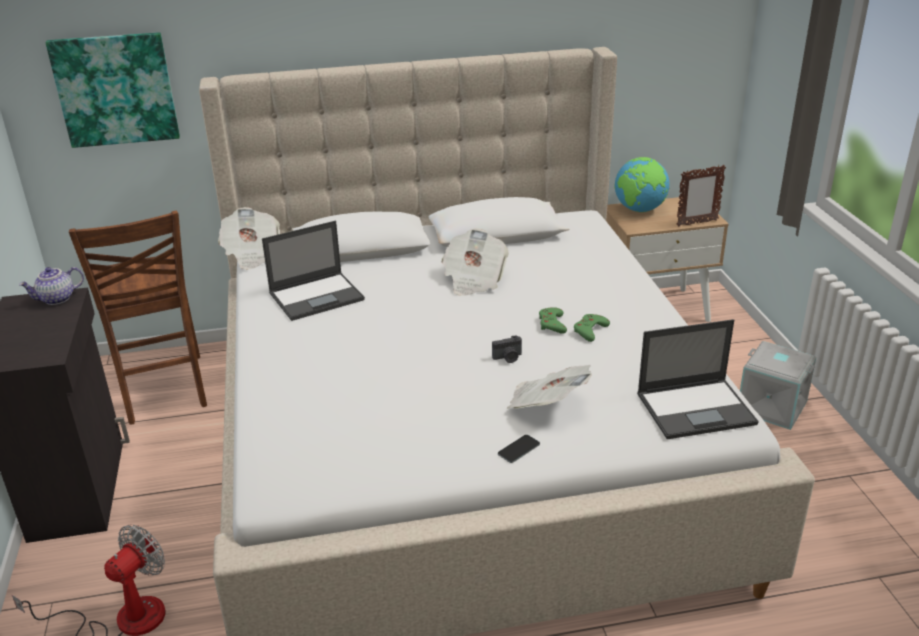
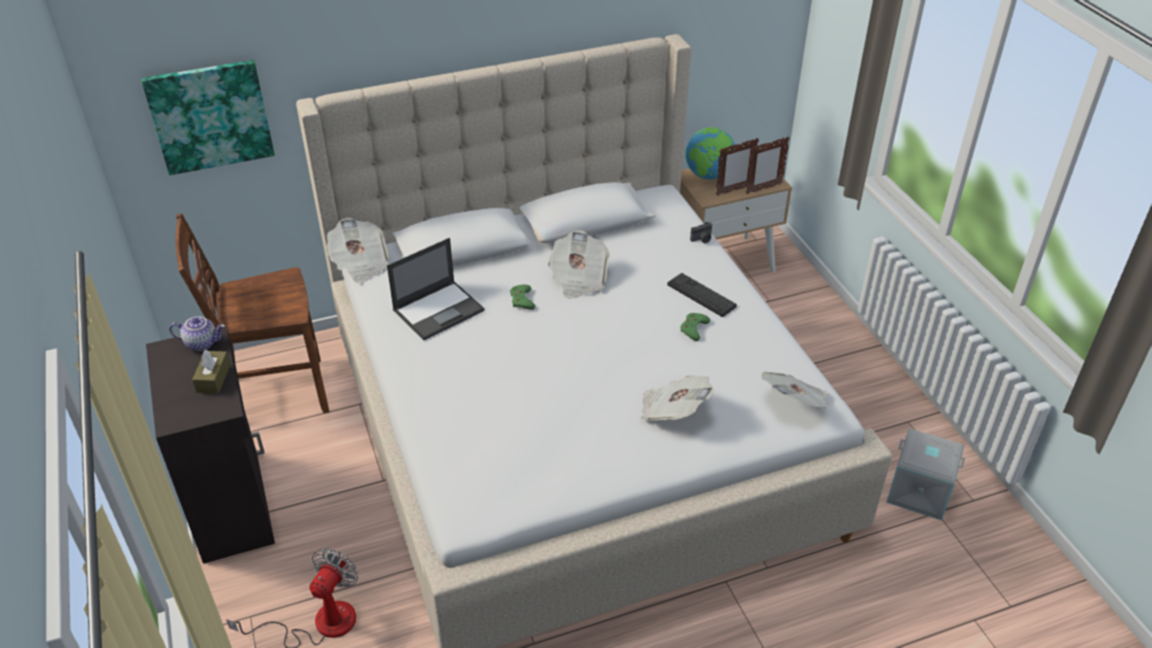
camera: 10 degrees left, 10 degrees up
(51, 329) = (213, 378): none -> brown tissue box
(57, 299) = (202, 343): teapot -> teapot turned 135 degrees counterclockwise
(162, 391) = (276, 393): brown chair -> brown chair turned 105 degrees clockwise
(508, 358) = (629, 364): camera -> camera (702, 239)
(518, 449) = (659, 457): phone -> none
(552, 324) = (659, 324): green game controller -> green game controller (522, 300)
(605, 301) = (701, 295): none -> keyboard
(664, 223) = (733, 190): none -> picture frame
(697, 408) = (796, 403): laptop -> newspaper
(770, 407) = (837, 359): grey storage box -> grey storage box (918, 492)

